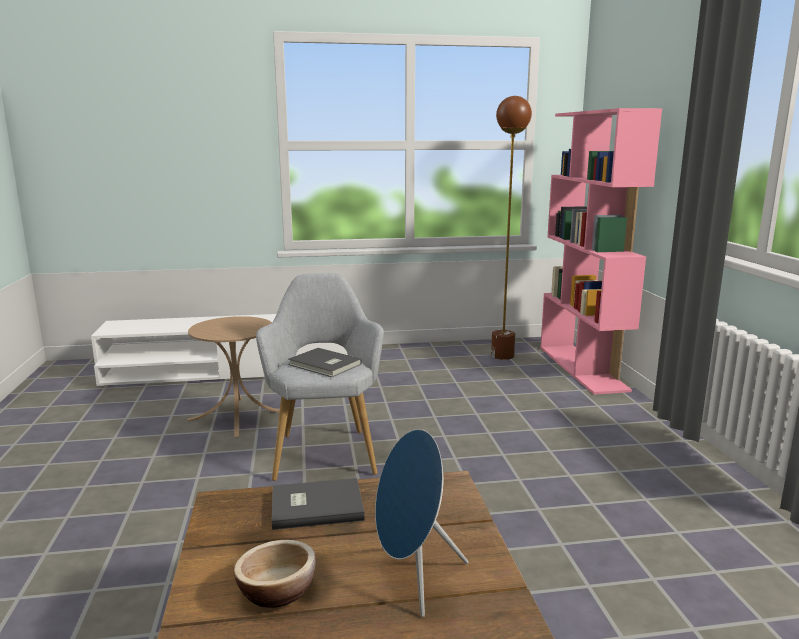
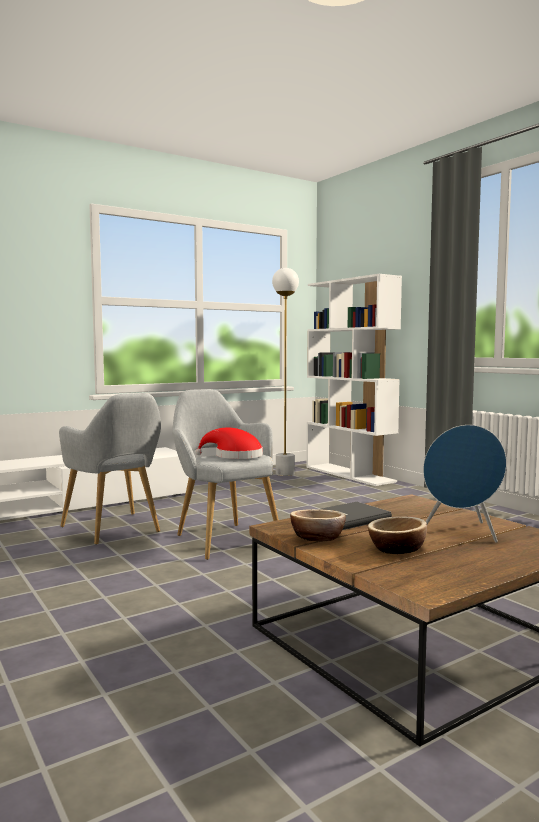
camera: 25 degrees left, 10 degrees down
(226, 538) = (317, 538): none -> bowl
(238, 416) = (115, 530): beige side table -> grey armchair
(324, 365) = (234, 456): grey book -> red hat
(502, 356) = (285, 474): brown floor lamp -> white floor lamp
(582, 368) = (350, 474): pink bookcase -> white bookcase

